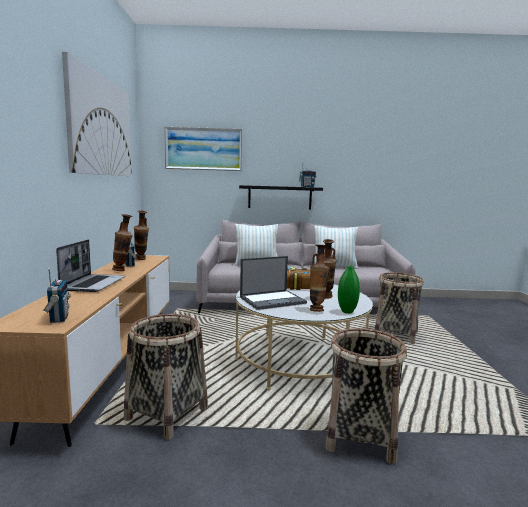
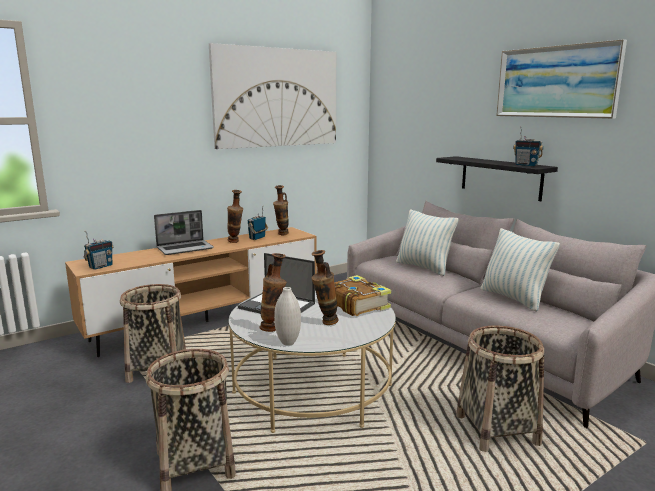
camera: 55 degrees right, 5 degrees up
(203, 149) = (421, 107): picture -> picture (556, 82)
(347, 312) = (288, 342): green vase -> white vase

